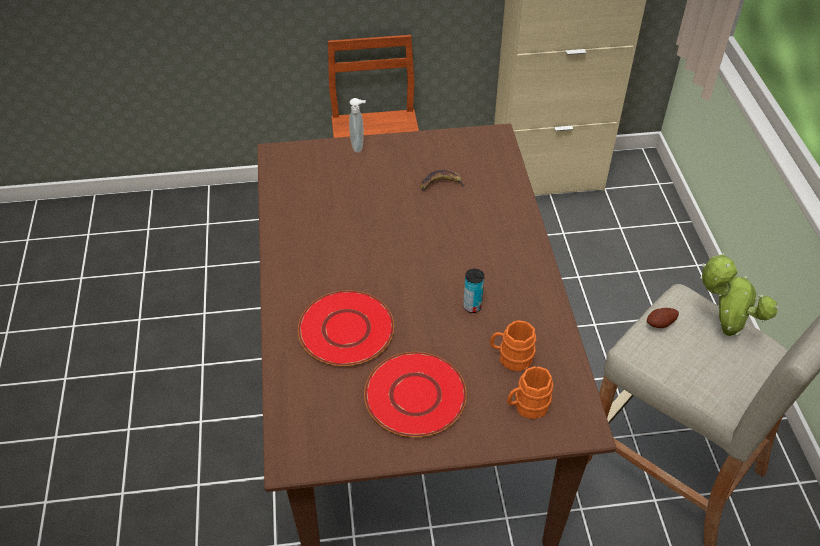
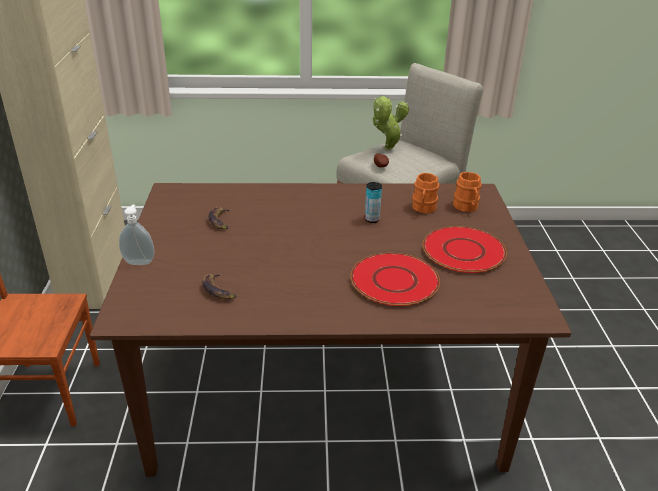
camera: 85 degrees left, 15 degrees down
(320, 202) = (218, 290): none -> banana

